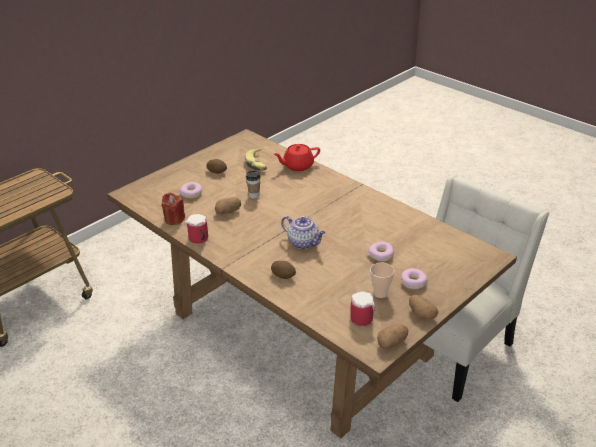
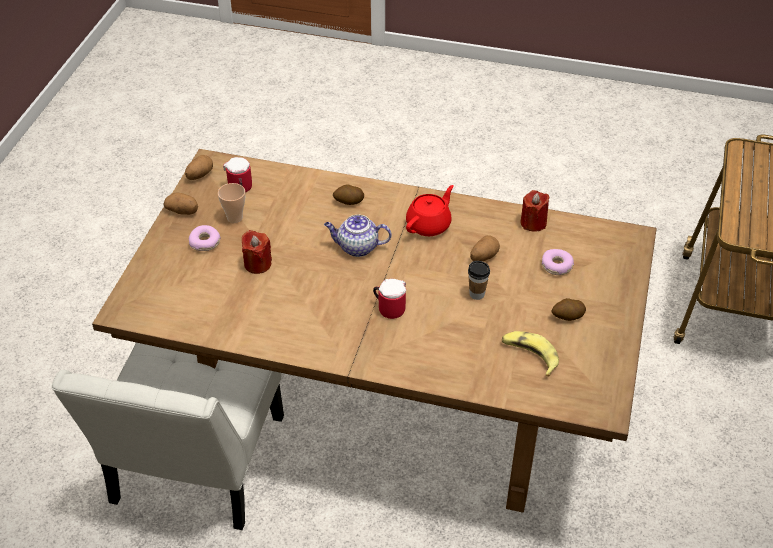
camera: 150 degrees right, 10 degrees up
(199, 240) = (476, 208): mug -> mug (389, 307)
(297, 166) = (467, 375): red teapot -> red teapot (429, 225)
(381, 255) = (257, 264): donut -> red candle

